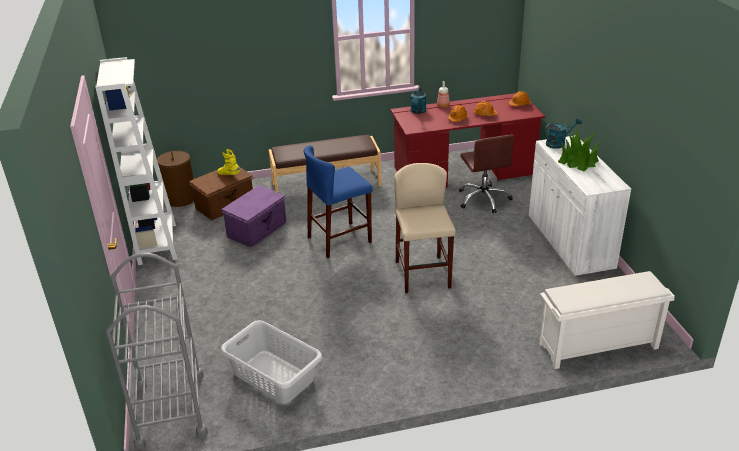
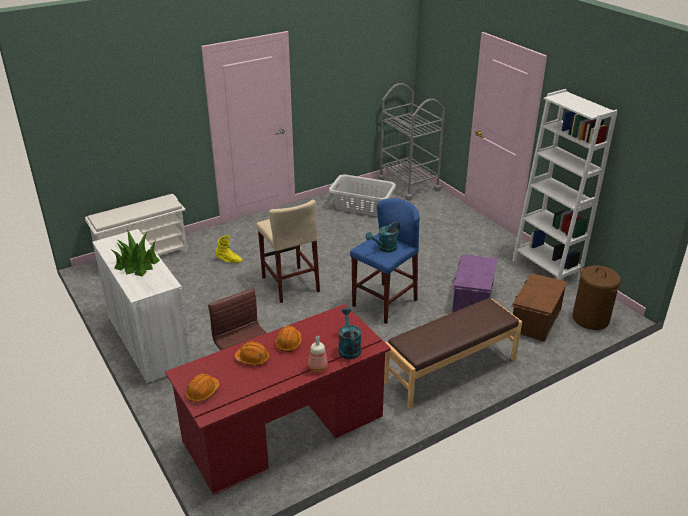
camera: 160 degrees right, 0 degrees up
(229, 175) = (536, 296): yellow boot -> yellow boot (229, 260)
(558, 143) = (155, 285): turquoise watering can -> turquoise watering can (384, 248)

